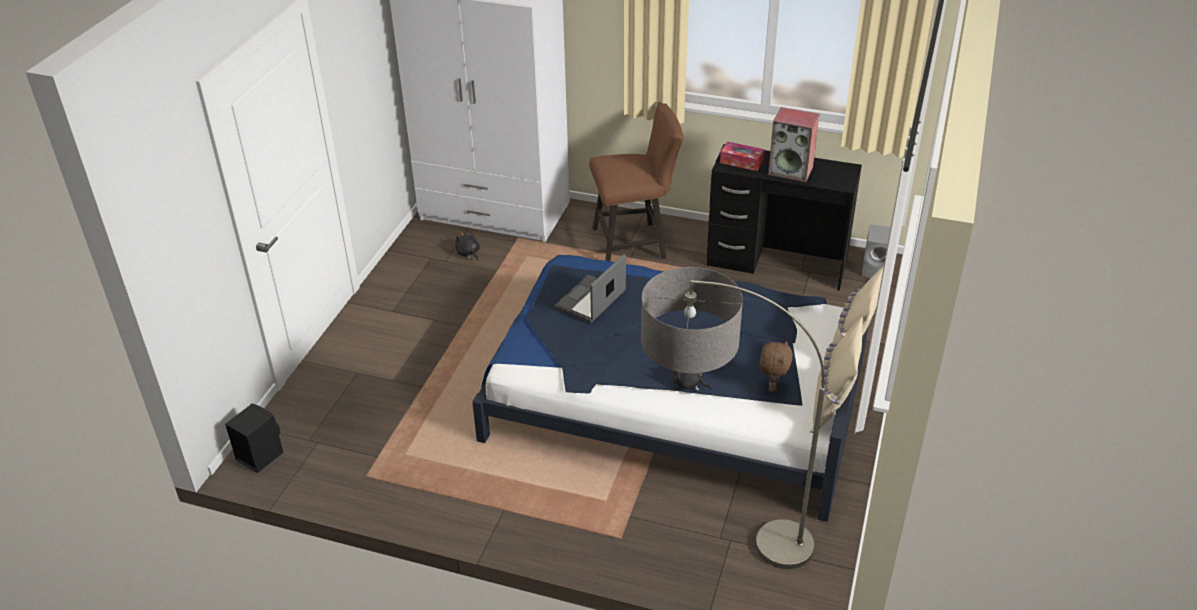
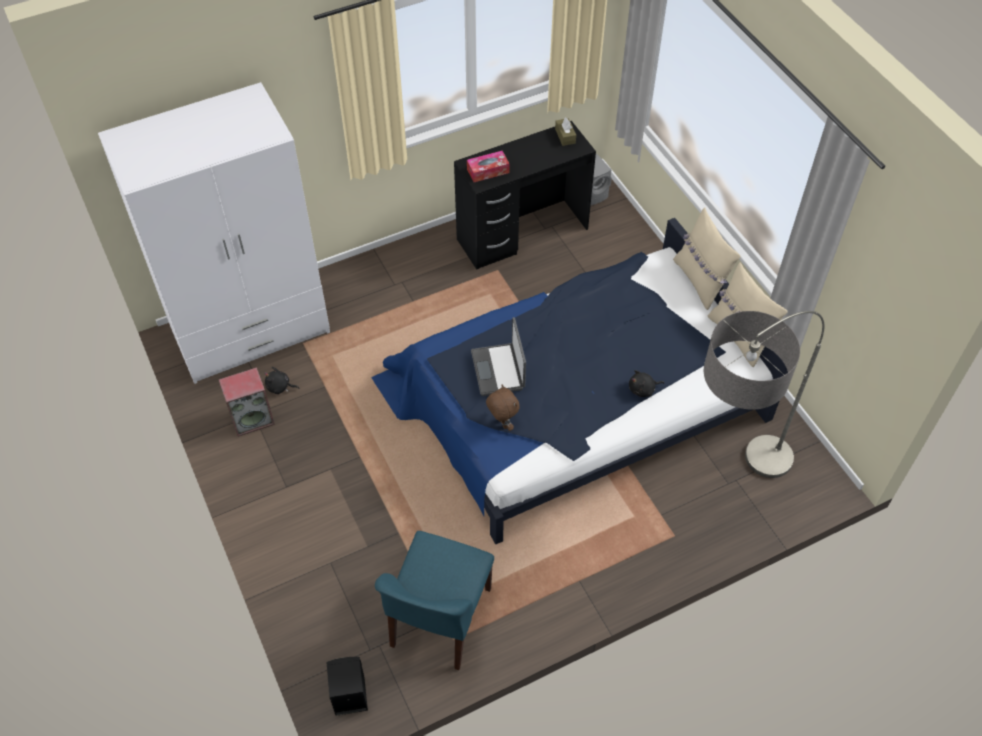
camera: 45 degrees left, 15 degrees up
(375, 457) = (439, 619): none -> blue chair
(635, 243) = (401, 285): brown chair -> none
(772, 387) = (693, 351): brown plush toy -> brown plush toy (502, 423)
(791, 171) = (532, 157): speaker -> speaker (252, 418)
(840, 171) = (565, 136): none -> brown tissue box

